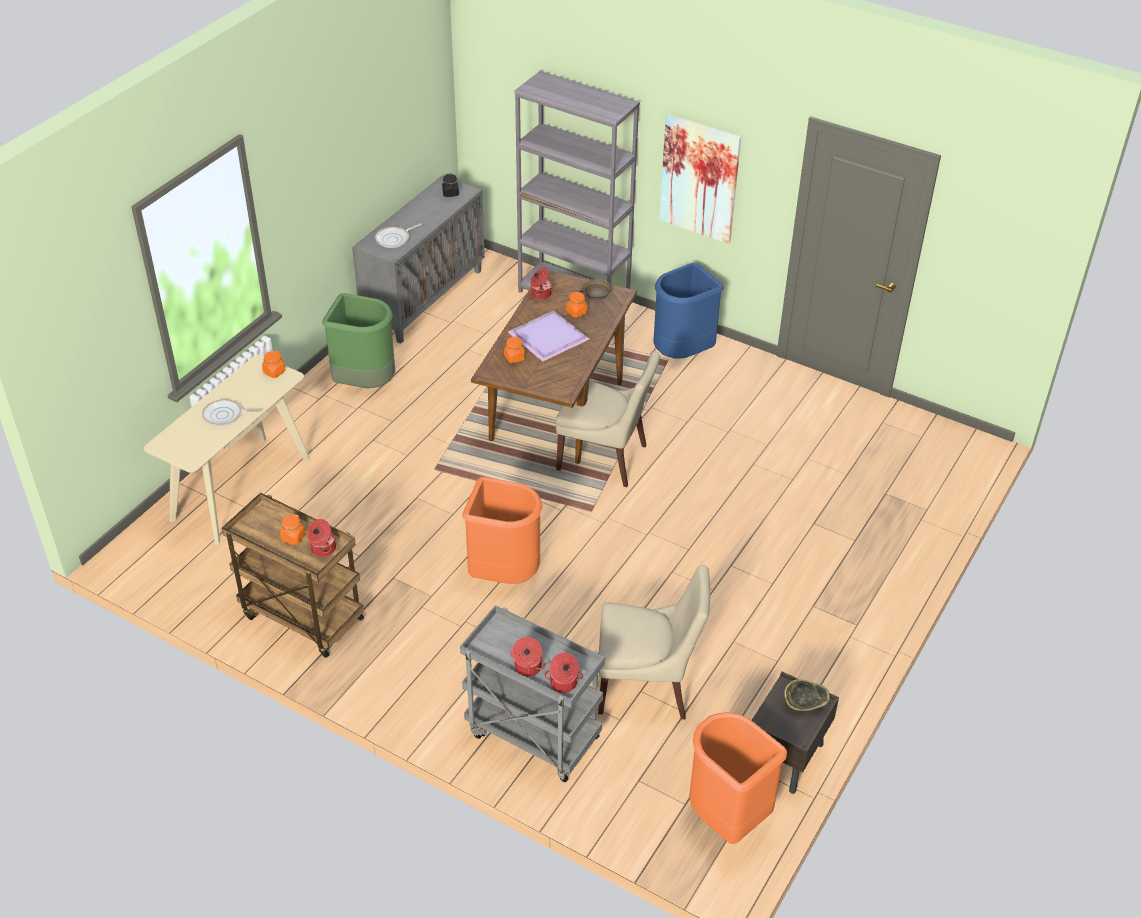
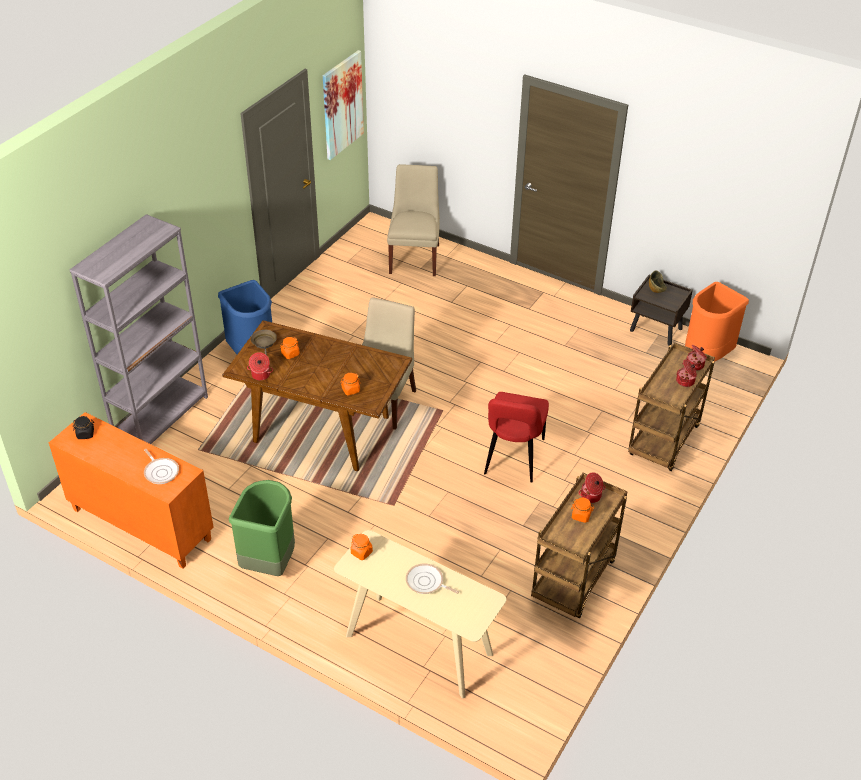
camera: 90 degrees left, 0 degrees up
(225, 415) = (426, 582): frying pan -> frying pan turned 120 degrees clockwise
(424, 298) = (140, 524): grey cabinet -> orange cabinet
(504, 573) = (513, 459): orange trash can -> red chair
(531, 736) = (664, 442): grey cart -> brown cart
(548, 338) = (326, 370): purple tray -> none
(647, 686) = (610, 386): beige chair -> beige chair (414, 257)
(699, 178) = (194, 231): picture -> picture (342, 105)

